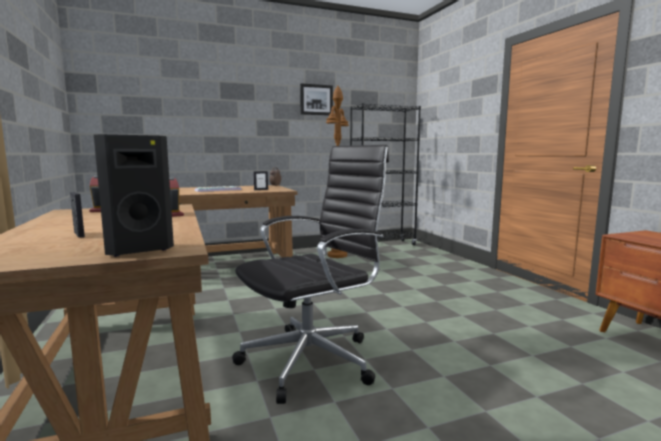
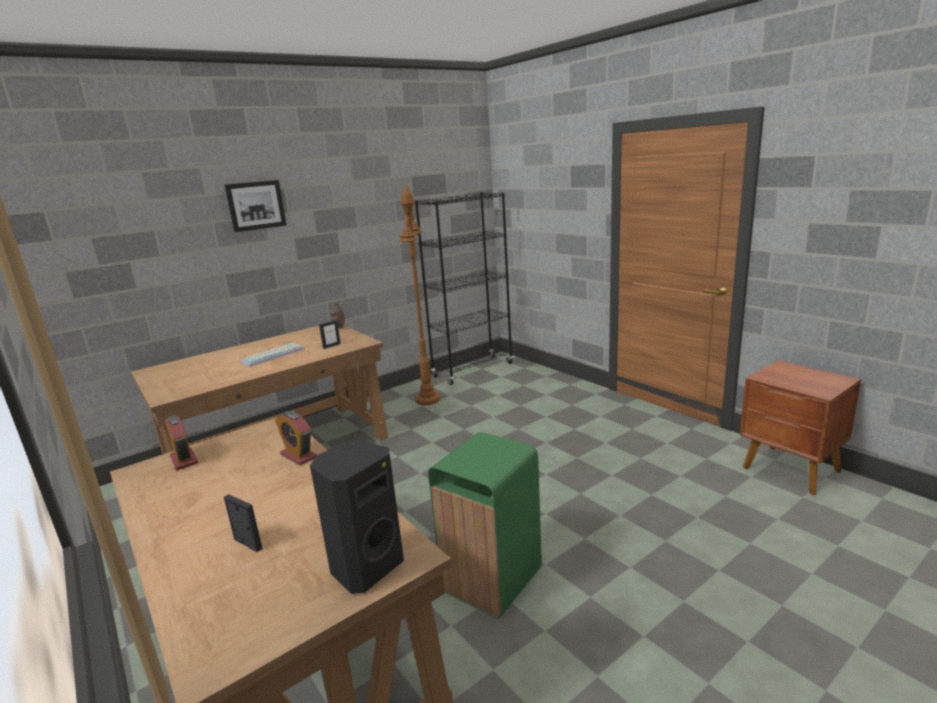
camera: 15 degrees left, 10 degrees up
(313, 360) = (493, 580): black office chair -> green trash can
(316, 100) = (369, 197): picture -> picture (256, 205)

